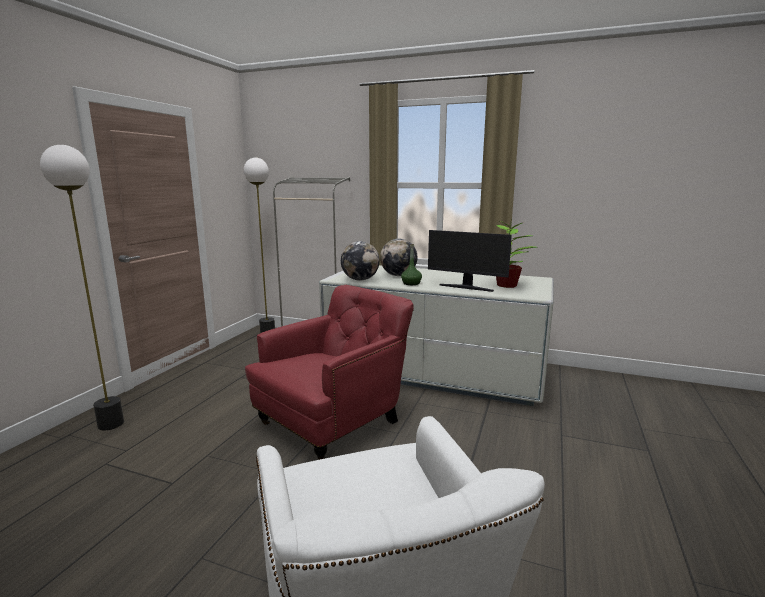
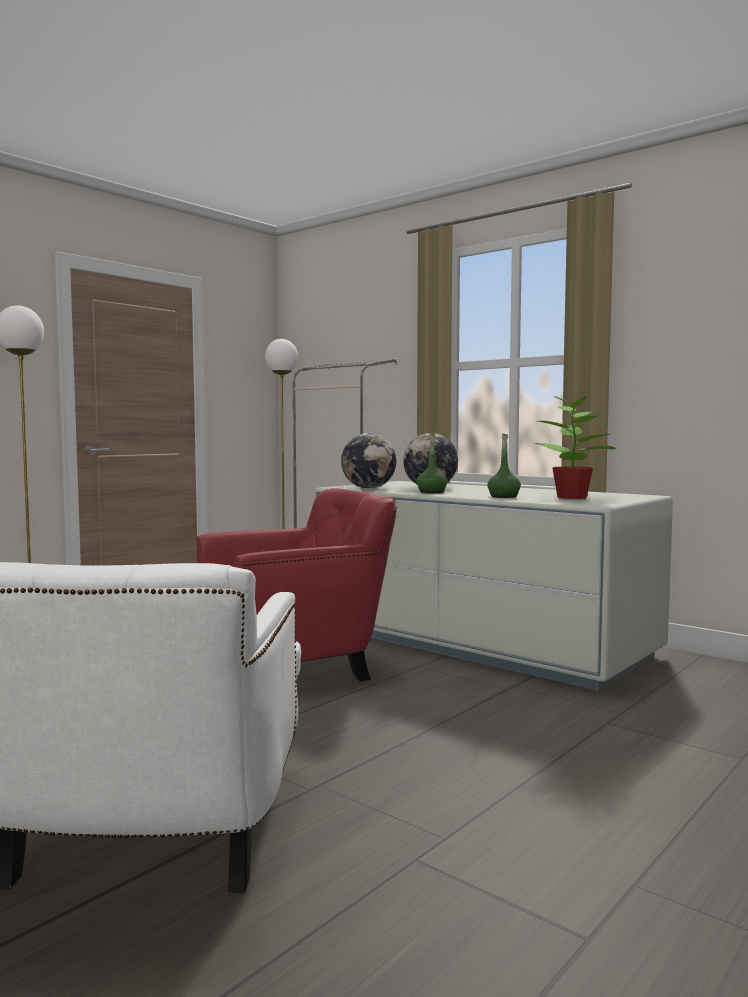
camera: 20 degrees right, 10 degrees down
(466, 287) = (504, 496): monitor -> green bottle

